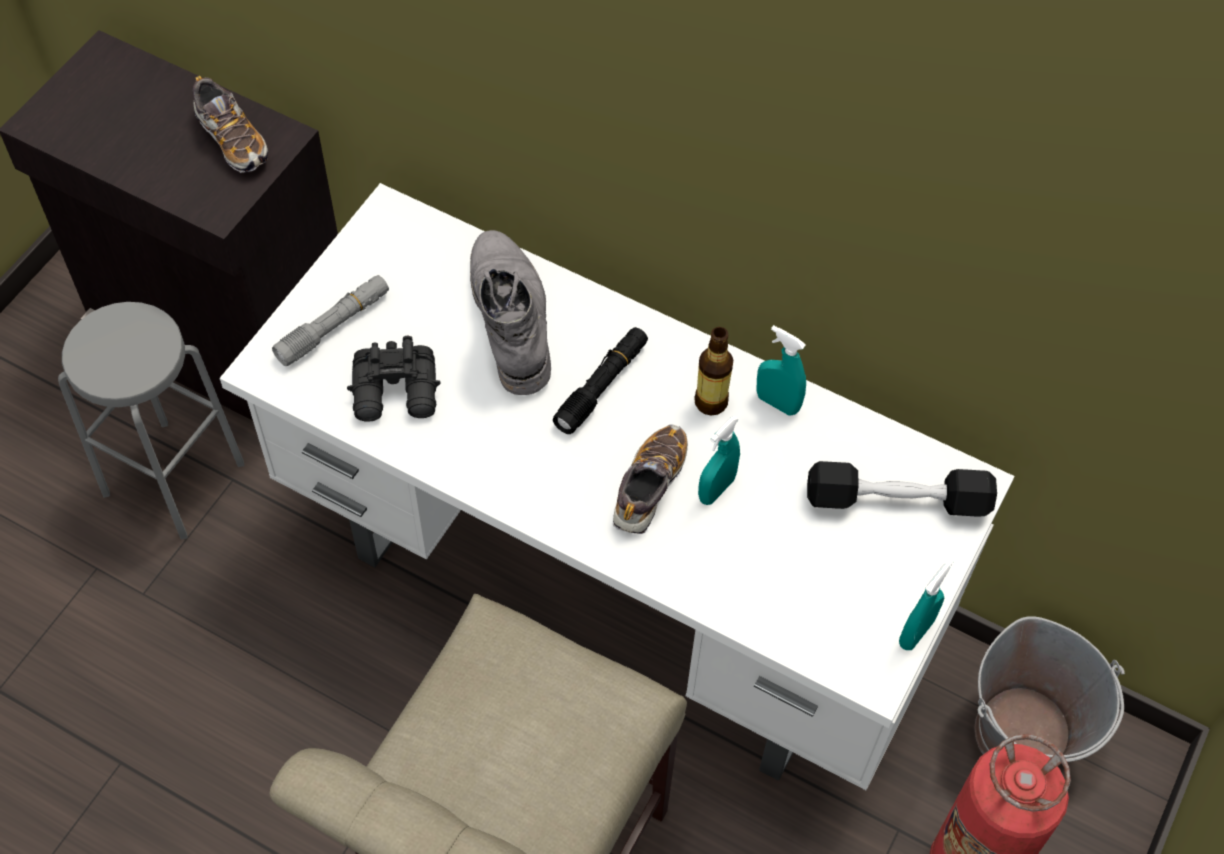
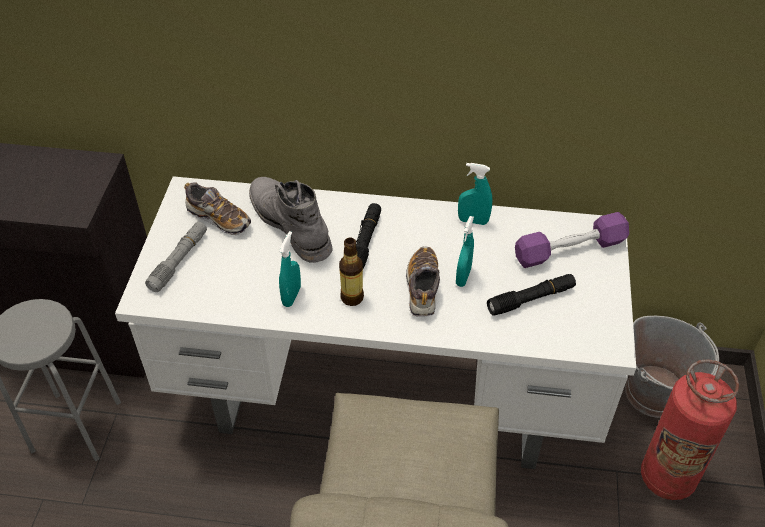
camera: 20 degrees left, 10 degrees down
(232, 139) = (68, 173): shoe -> shoe (219, 218)
(397, 393) = (238, 285): black binoculars -> none
(711, 402) = (434, 232): bottle -> bottle (352, 297)
(796, 560) = (531, 299): none -> black flashlight
(897, 500) = (569, 250): black dumbbell -> purple dumbbell
(916, 632) = (621, 315): turquoise spray bottle -> turquoise spray bottle (291, 296)

